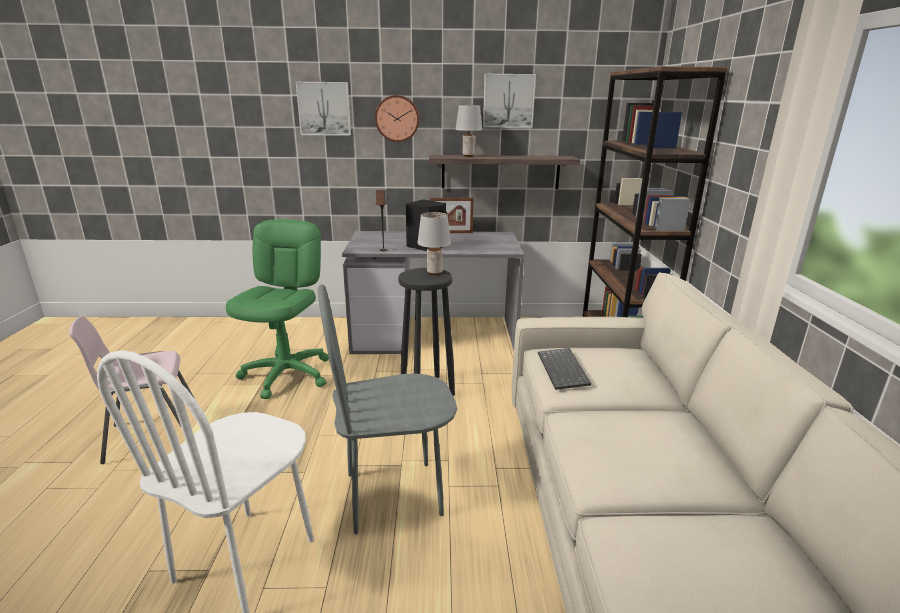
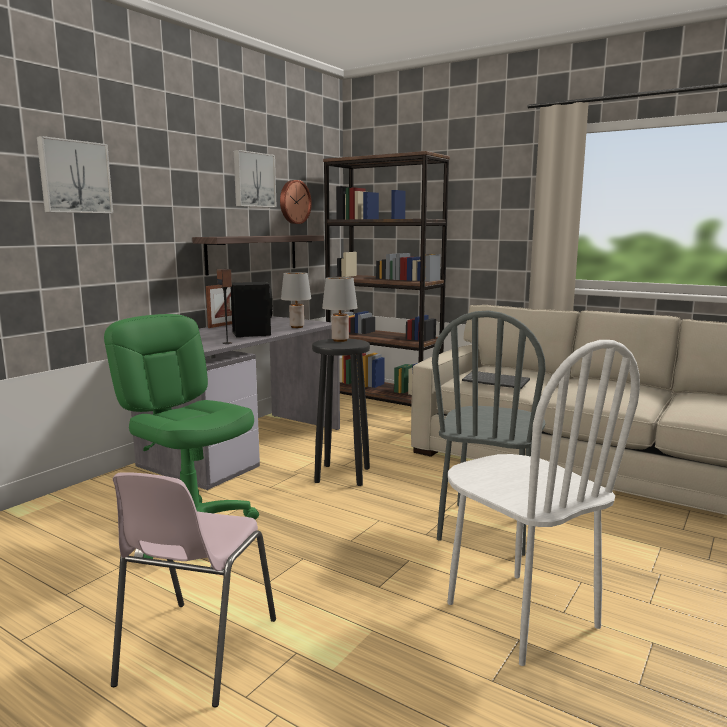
camera: 55 degrees left, 10 degrees down
(397, 118) = (158, 194): wall clock -> wall clock (294, 202)
(468, 156) = (235, 236): grey table lamp -> grey table lamp (297, 327)

